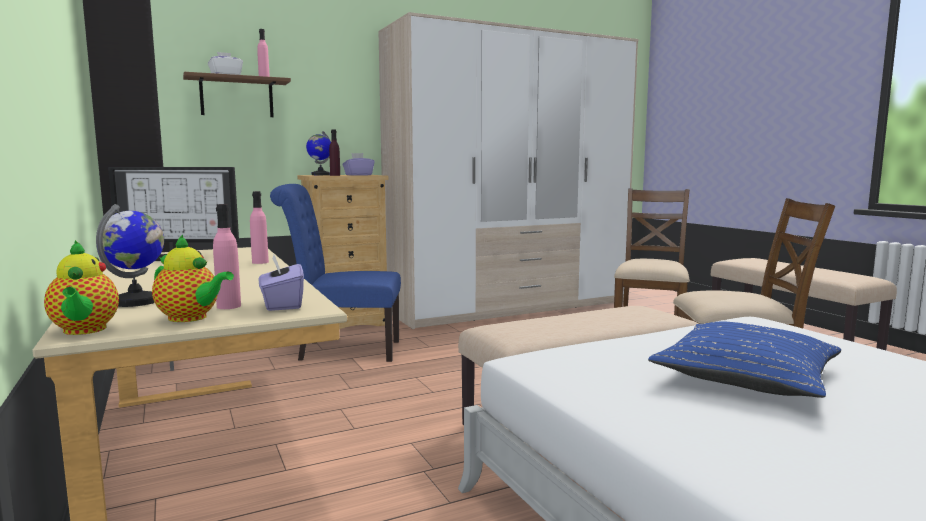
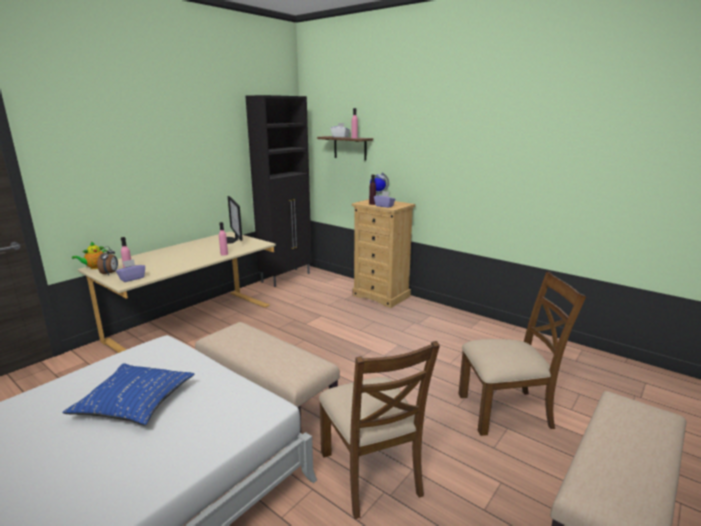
camera: 65 degrees right, 10 degrees up
(137, 302) = (136, 261): globe -> none
(191, 318) = (110, 273): teapot -> alarm clock
(343, 350) = (330, 310): blue chair -> none
(510, 306) = (490, 334): wardrobe -> none

